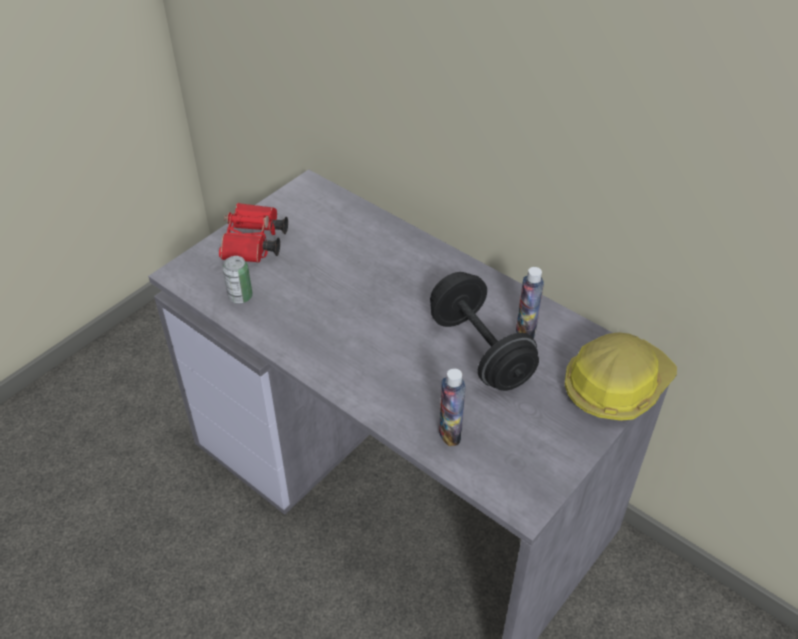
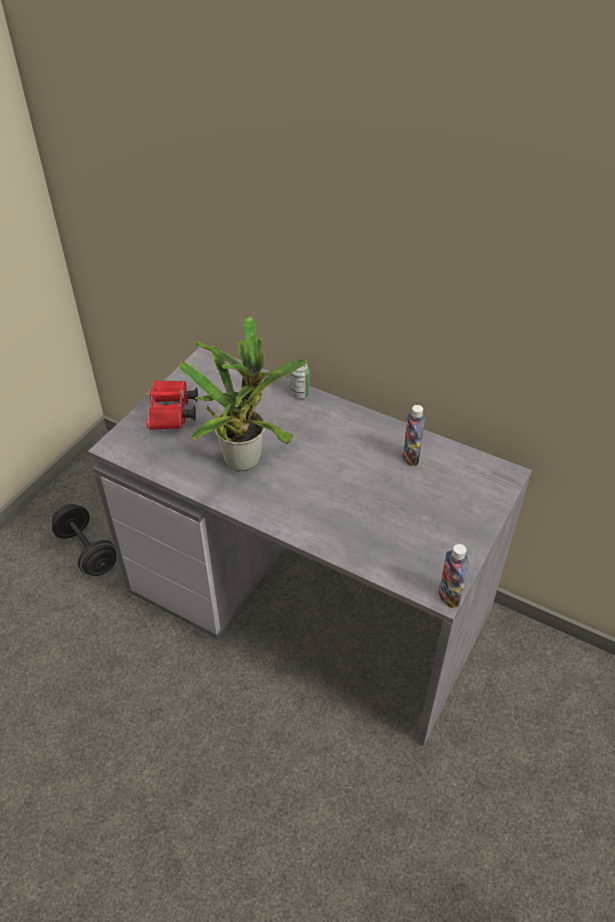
camera: 10 degrees left, 0 degrees up
(240, 296) = (171, 458): can -> can (300, 393)
(326, 305) = (245, 456): none -> potted plant
(450, 432) = (370, 545): bottle -> bottle (449, 596)
(480, 351) = (379, 477): black dumbbell -> black dumbbell (87, 551)
(615, 385) = (490, 491): hard hat -> none

